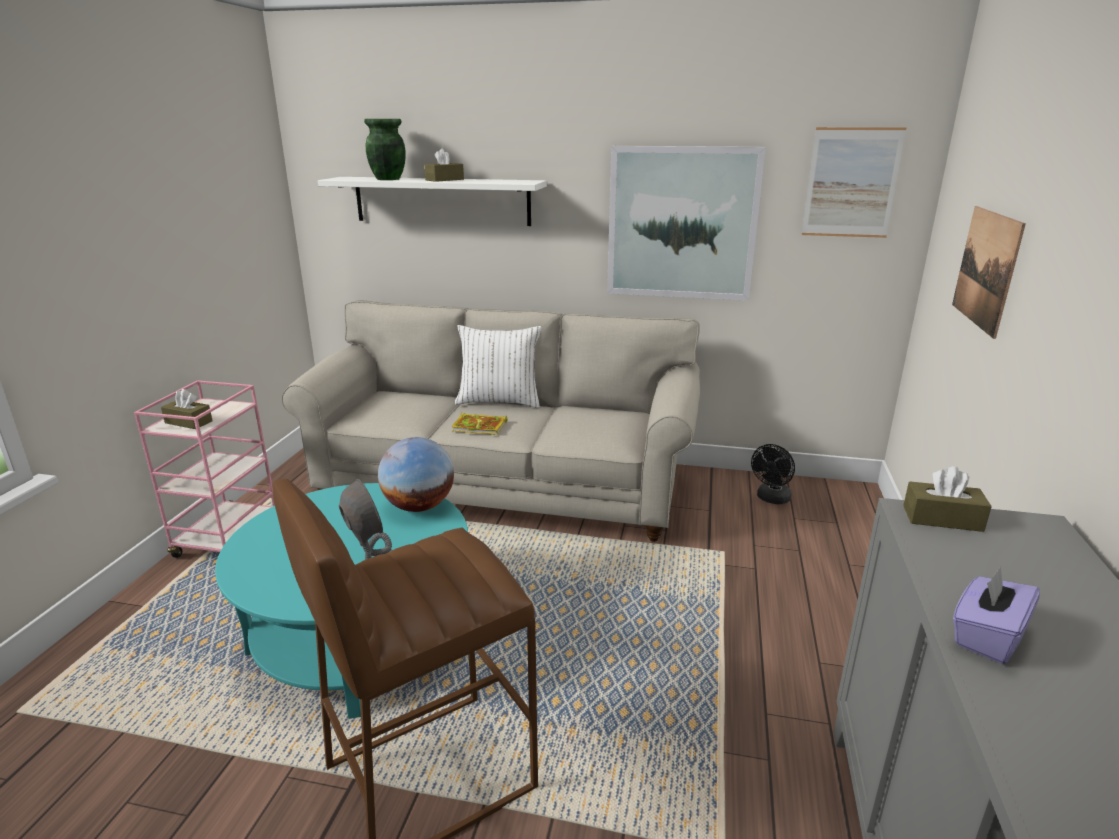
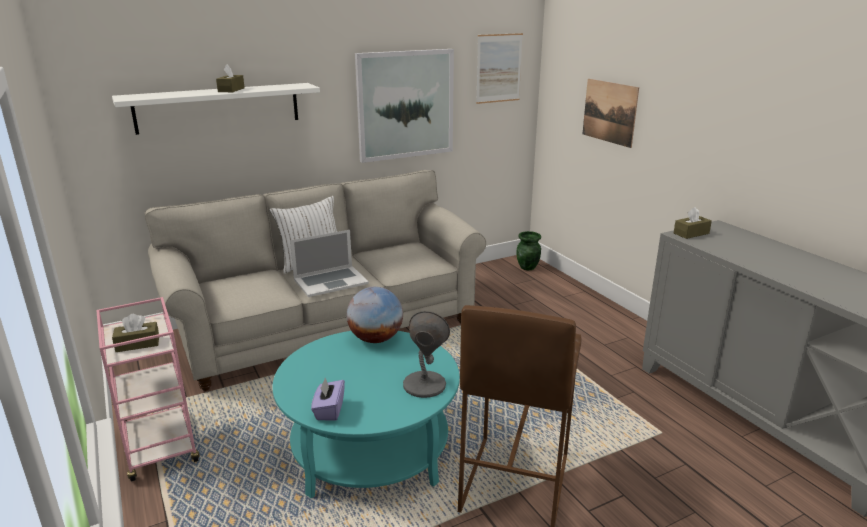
camera: 40 degrees left, 0 degrees up
(388, 179) = (179, 94): green vase -> green vase (528, 267)
(481, 427) = (330, 281): book -> laptop
(771, 499) = (490, 278): black fan -> none
(986, 636) = (763, 265): purple tissue box -> purple tissue box (329, 410)

